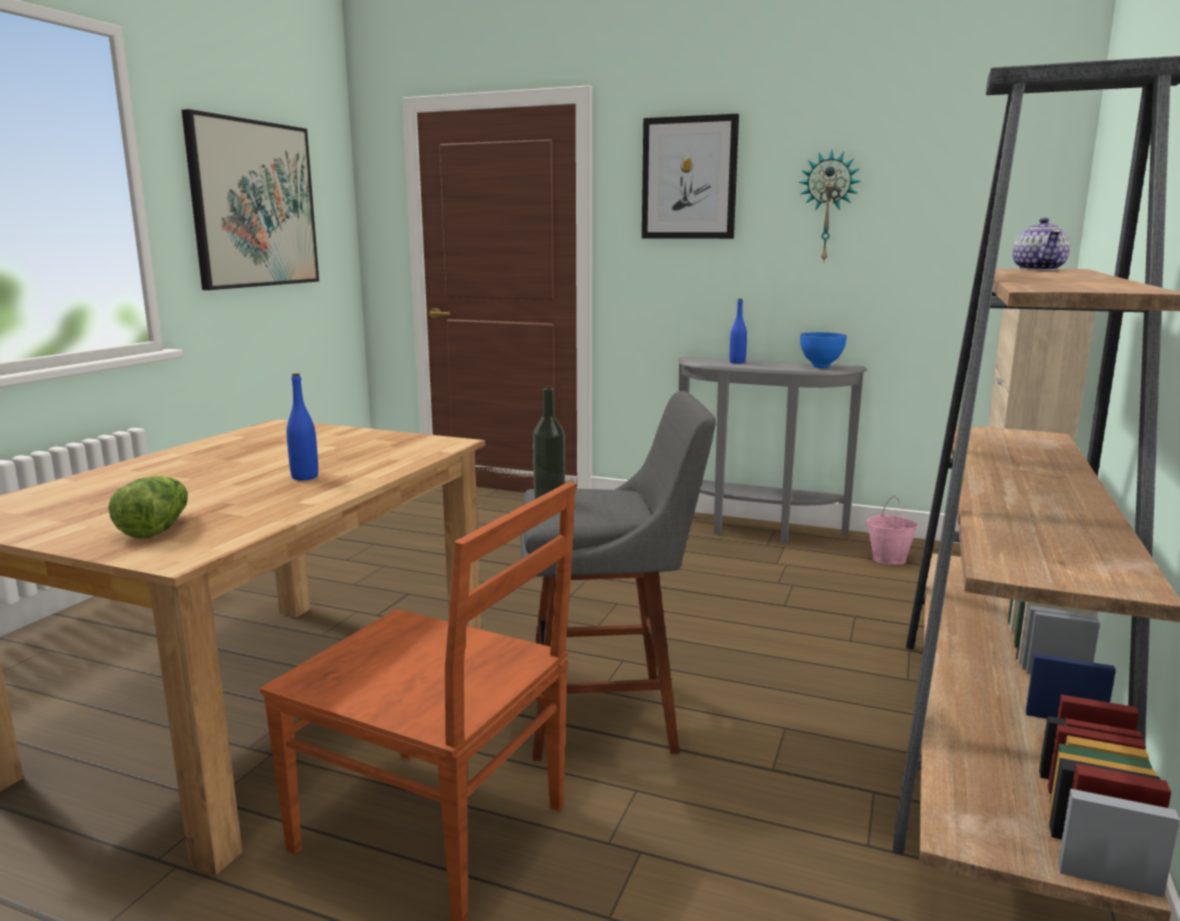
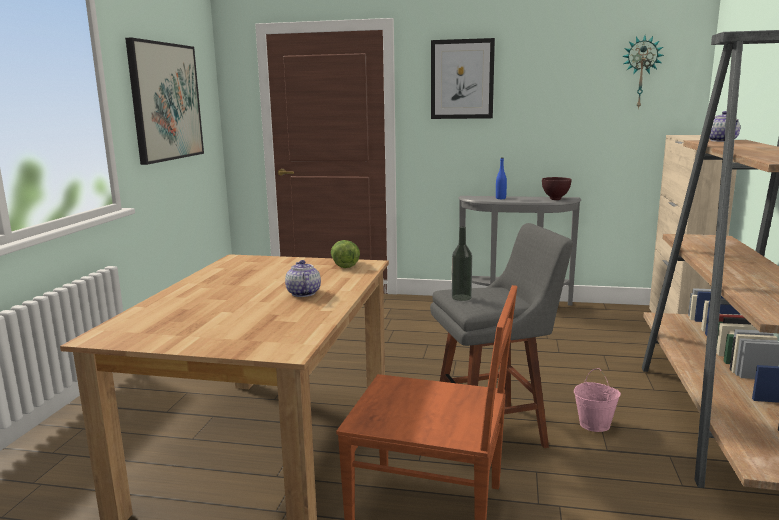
camera: 10 degrees left, 0 degrees up
(156, 528) = (249, 334): lettuce -> lettuce (344, 264)
(305, 477) = (303, 293): blue bottle -> teapot
(820, 367) = (555, 199): blue bowl -> brown bowl
(828, 207) = (553, 97): wall clock -> wall clock (640, 72)
(889, 559) = (604, 318): pink bucket -> pink bucket (595, 424)

